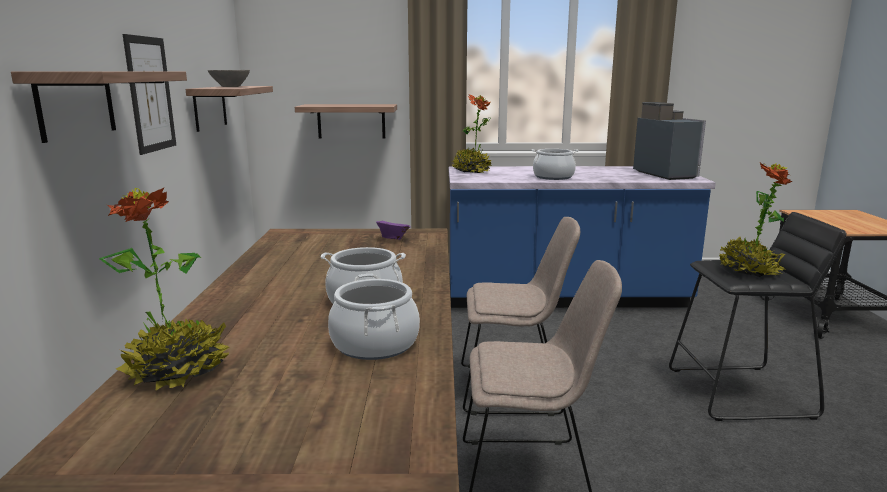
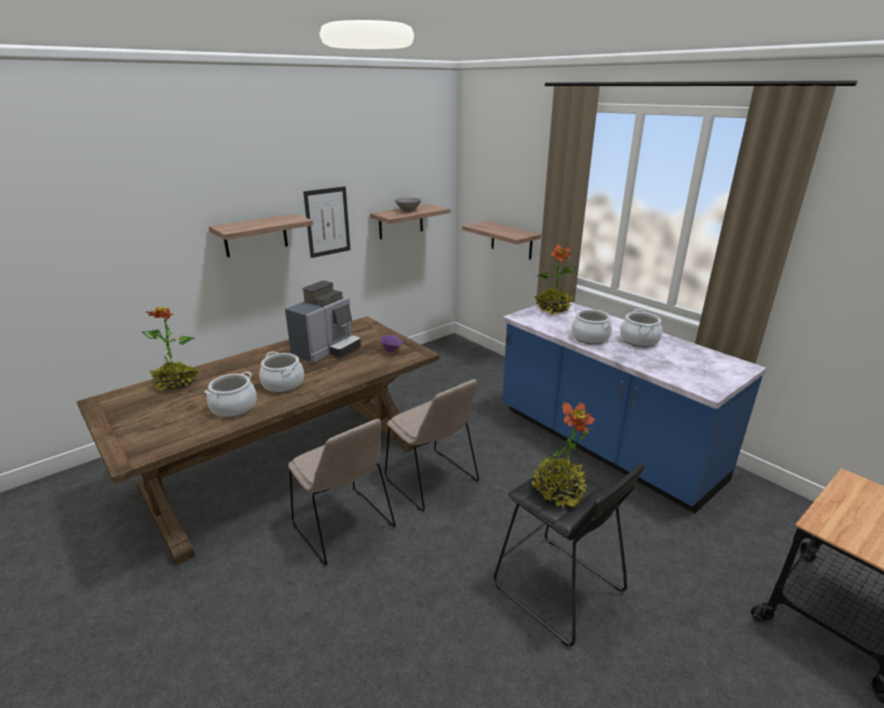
camera: 50 degrees right, 10 degrees up
(583, 171) = (639, 340): none -> cooking pot
(666, 174) = (706, 373): coffee machine -> coffee machine (327, 350)

